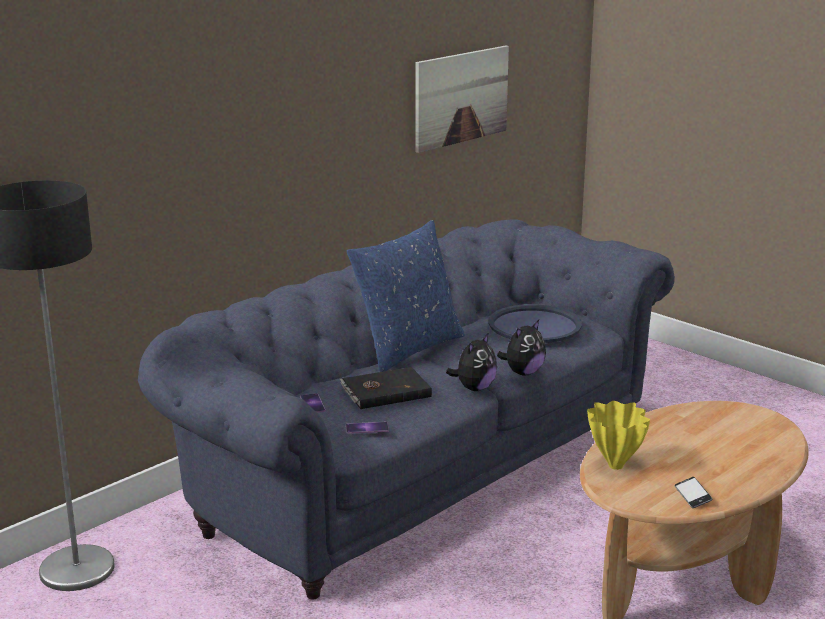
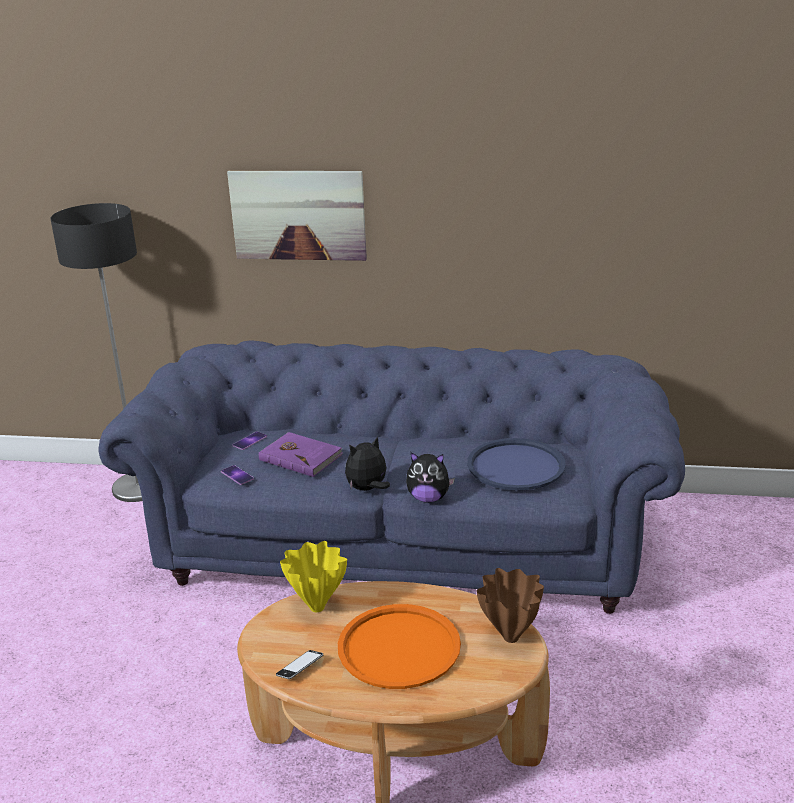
camera: 55 degrees right, 5 degrees up
(385, 391) = (301, 456): black book -> purple book
(407, 349) = (395, 435): blue pillow -> none
(461, 97) = (612, 217): picture -> picture (298, 215)
(474, 388) = (368, 489): plush toy -> plush toy turned 150 degrees clockwise
(707, 451) = (399, 647): none -> orange tray
(736, 411) = (510, 637): none -> brown vase

